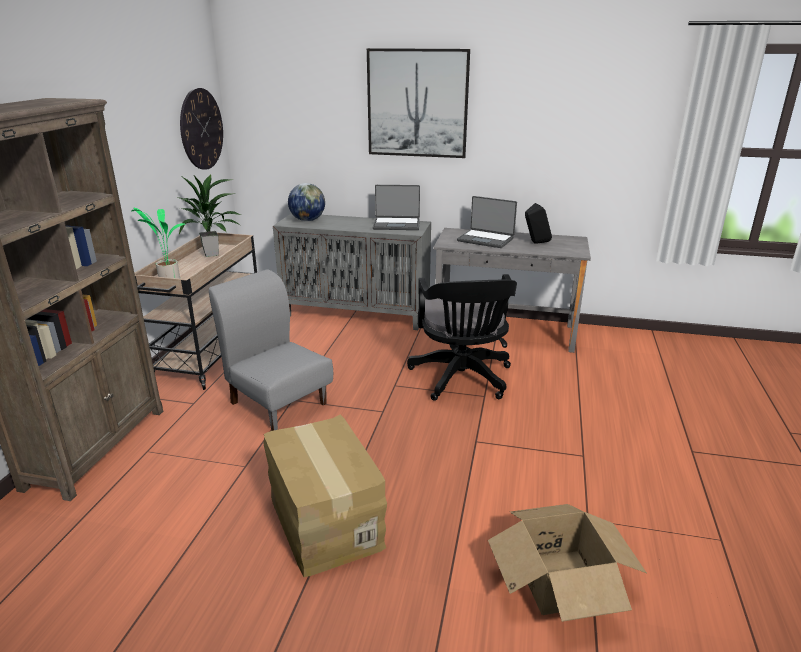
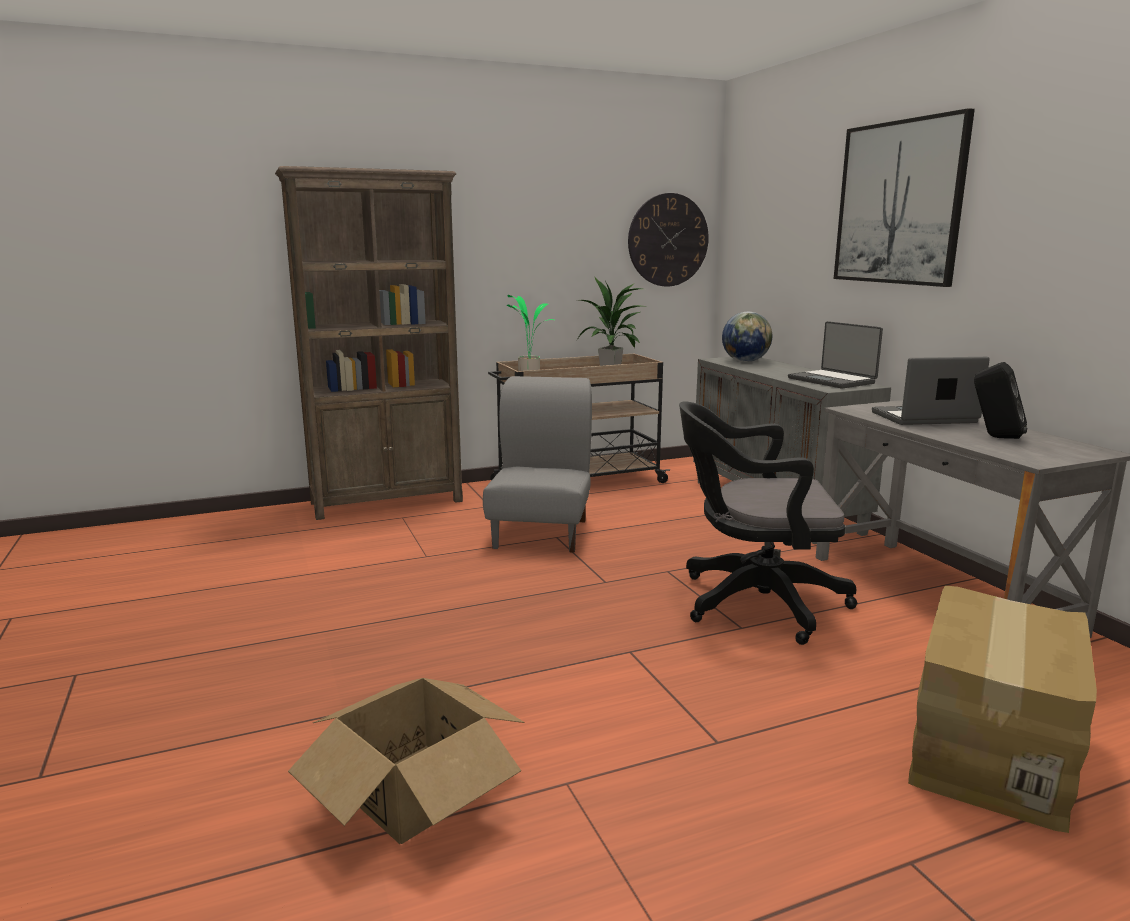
camera: 55 degrees right, 10 degrees down
(324, 521) = (384, 615): cardboard box -> cardboard box (987, 751)
(462, 379) = (753, 603): black office chair -> black office chair turned 45 degrees clockwise
(486, 239) = (924, 418): laptop -> laptop turned 90 degrees clockwise

